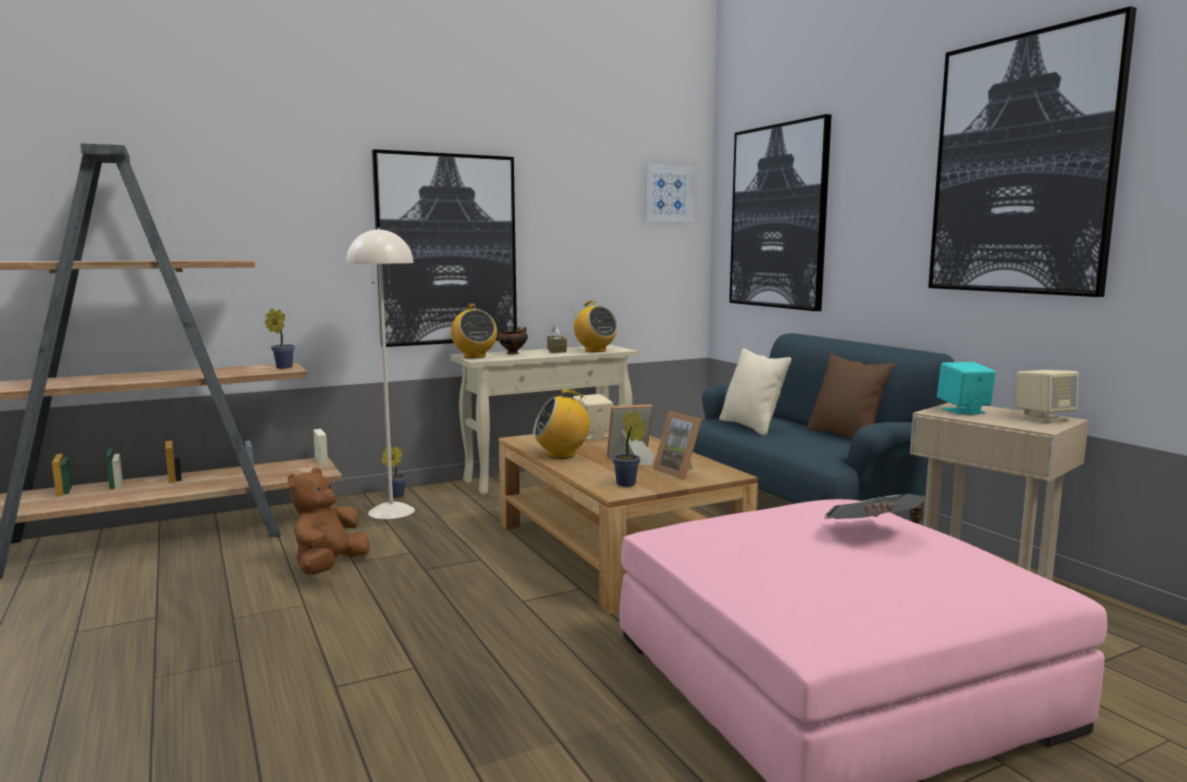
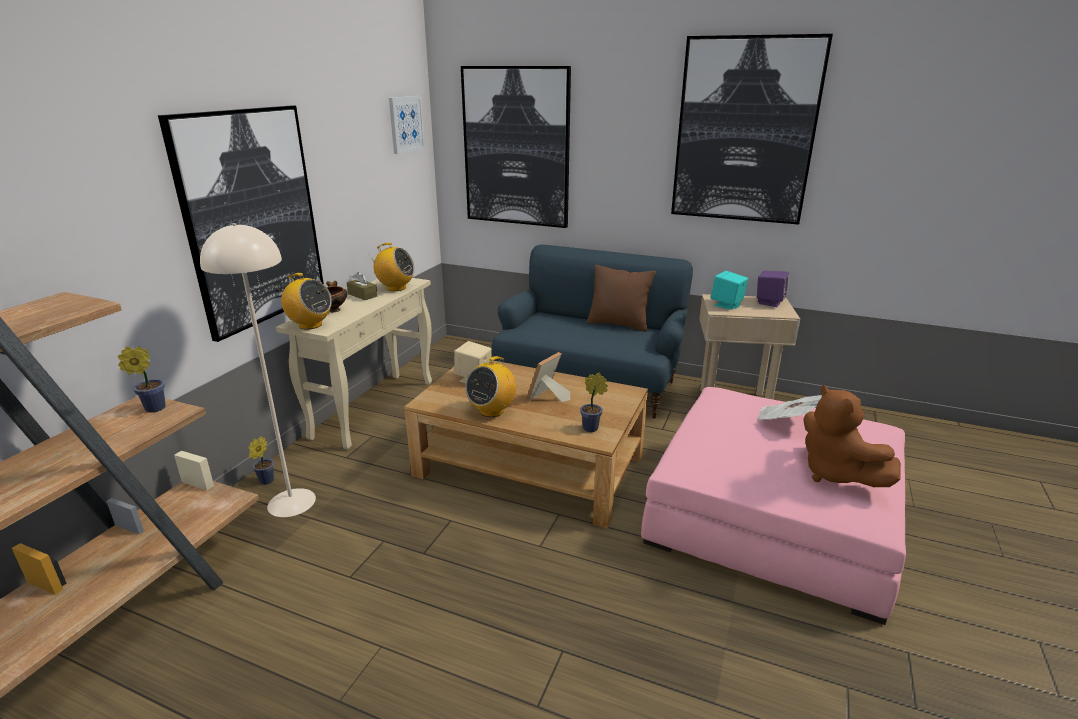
camera: 40 degrees left, 15 degrees up
(329, 567) = (336, 594): brown plush toy -> brown plush toy (835, 474)
(680, 472) = (599, 401): picture frame -> none
(751, 426) = (553, 331): beige pillow -> none
(1043, 418) = (769, 302): beige speaker -> purple speaker

